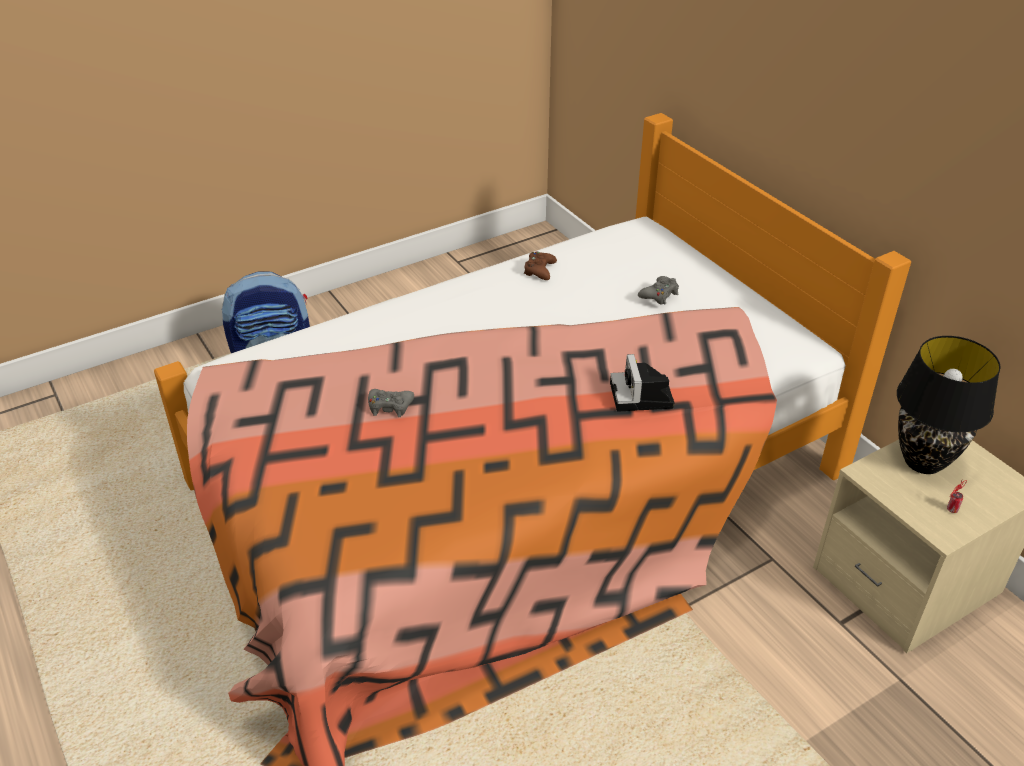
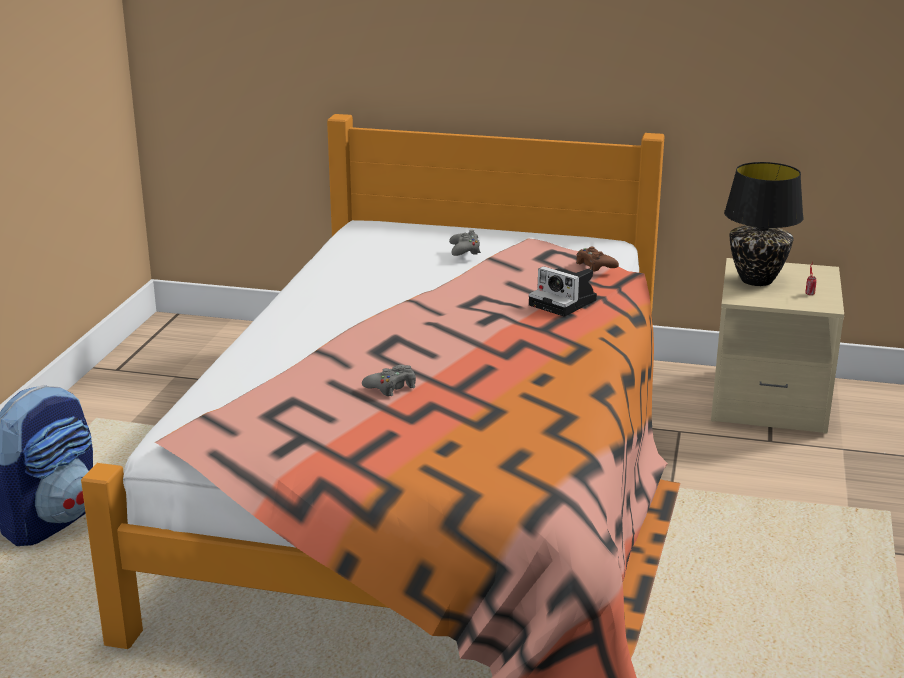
camera: 45 degrees left, 15 degrees down
(539, 270) = (338, 273): brown game controller -> brown game controller (595, 265)

